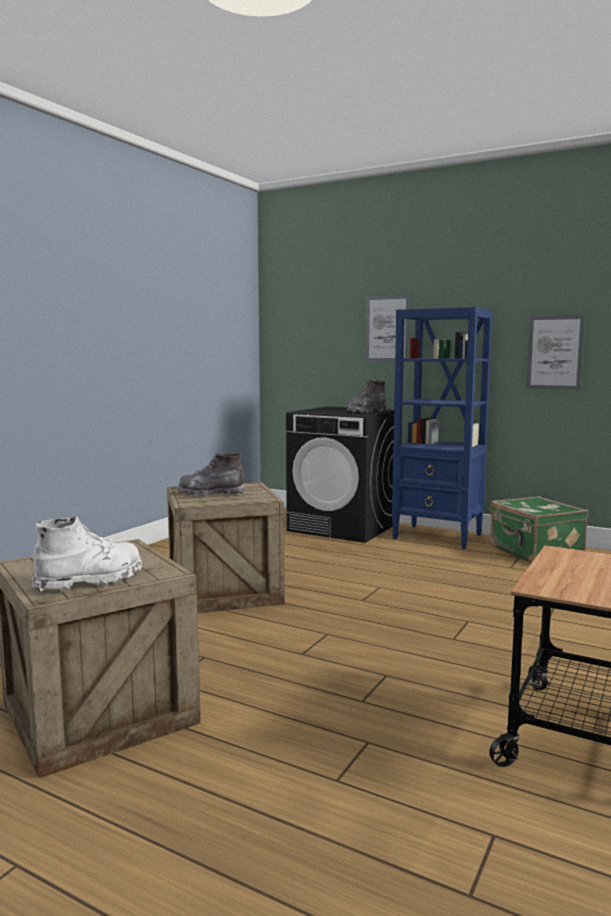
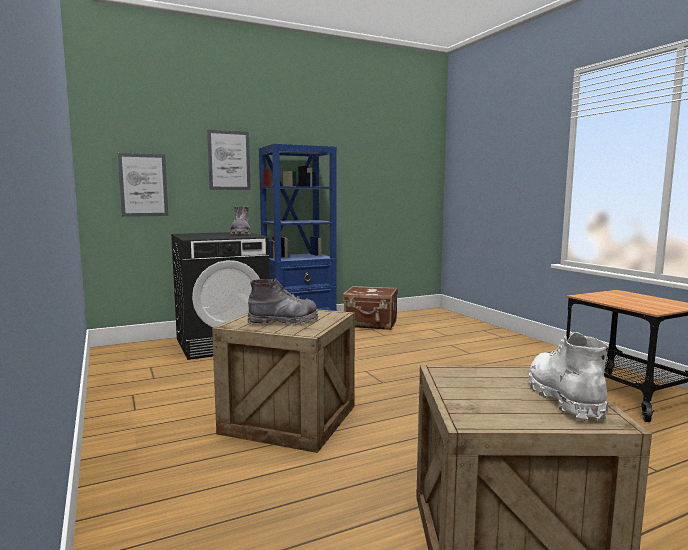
camera: 55 degrees left, 0 degrees up
(211, 494) = (283, 322): grey boot -> grey boot turned 135 degrees counterclockwise
(535, 553) = (371, 324): green suitcase -> brown suitcase
(555, 352) = (356, 183): picture -> picture (143, 185)

